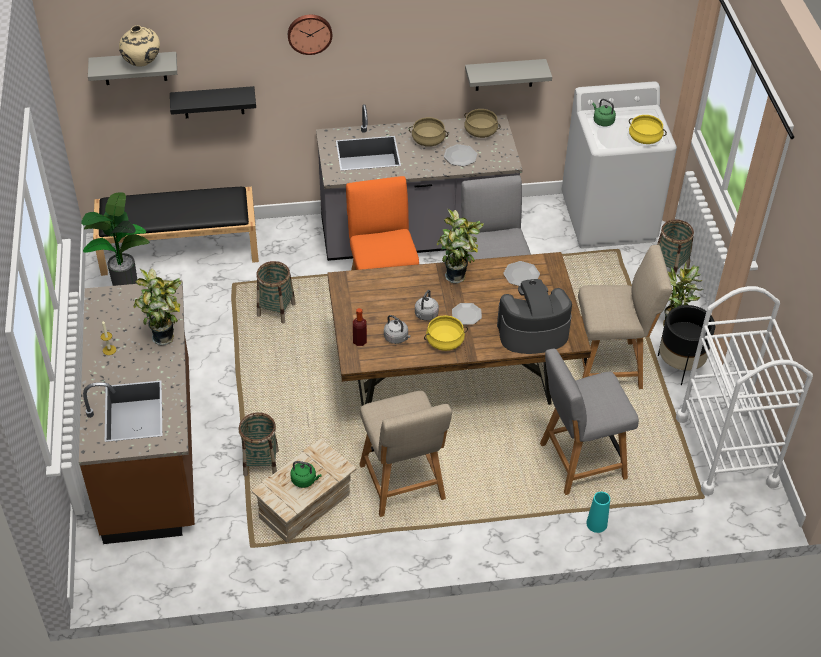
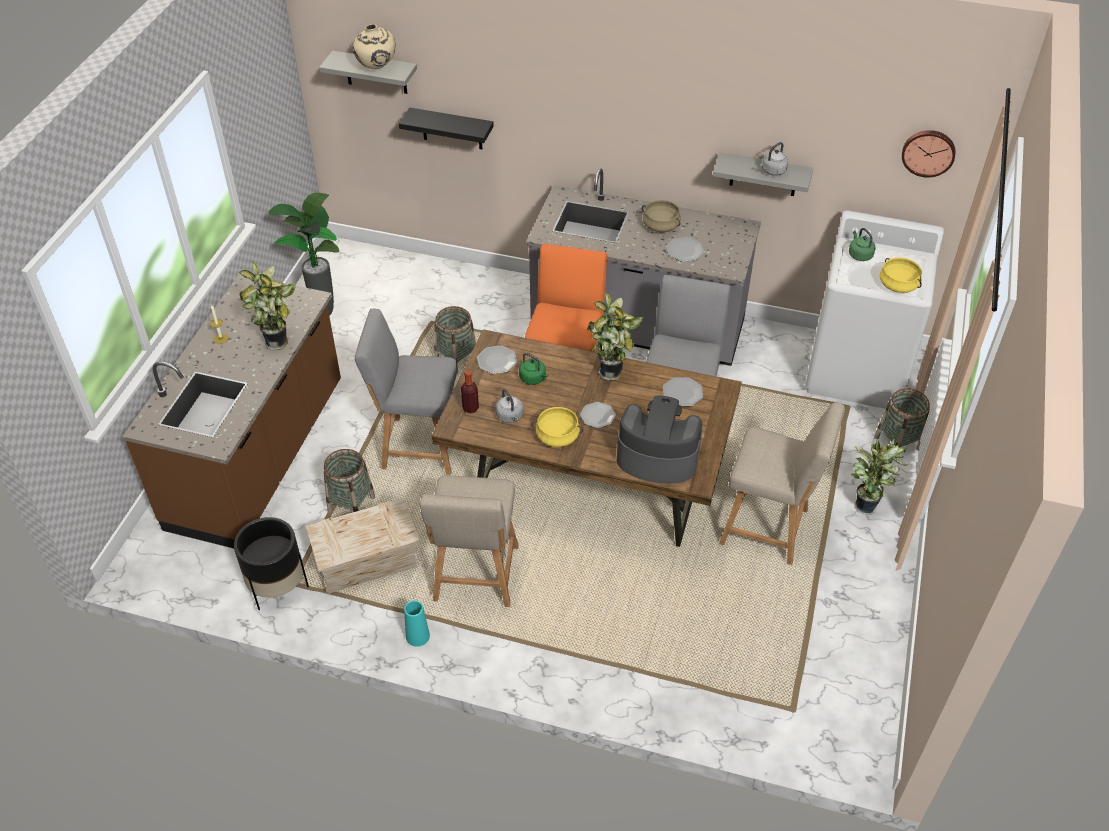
camera: 25 degrees right, 0 degrees up
(180, 248) = (403, 273): black bench -> none
(305, 480) = (362, 534): green kettle -> green kettle (534, 379)
(309, 33) = (553, 75): wall clock -> wall clock (928, 152)
(356, 295) = (497, 361): none -> plate
(425, 315) = (554, 403): grey kettle -> grey kettle (772, 171)
(481, 131) = (722, 231): beige cooking pot -> none
(578, 462) = (674, 619): grey chair -> grey chair (417, 445)
(596, 524) = (655, 694): turquoise vase -> turquoise vase (417, 636)
(680, 366) = (849, 554): black planter -> black planter (278, 587)
(726, 450) = (851, 667): white cart -> none

